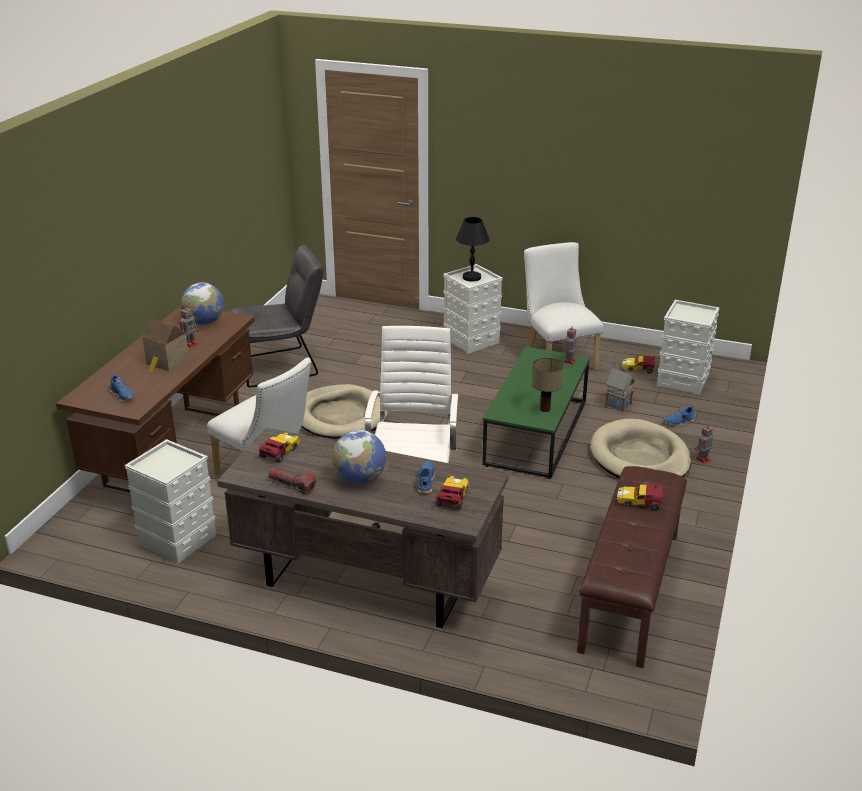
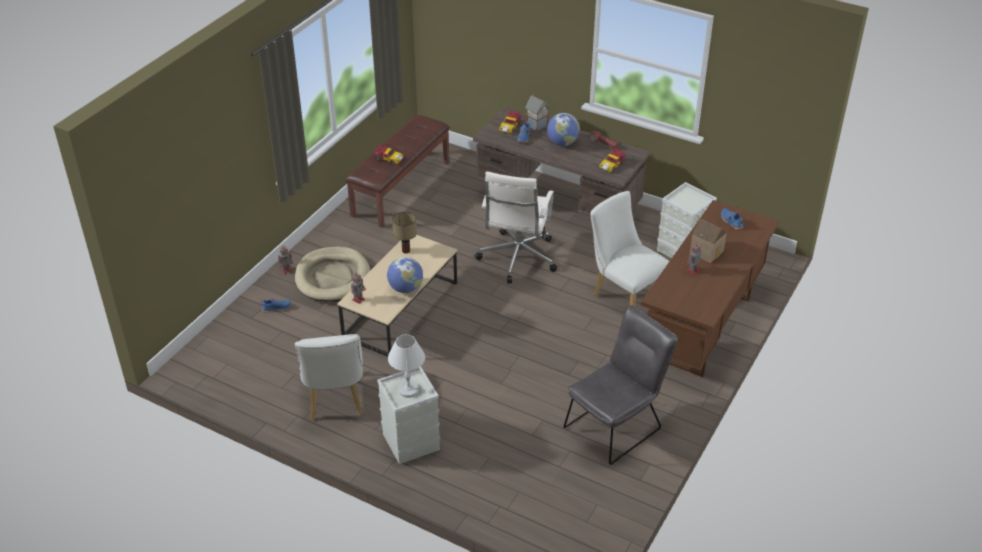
camera: 170 degrees left, 10 degrees up
(204, 322) = (685, 297): globe -> globe (405, 288)
(282, 366) = (617, 425): grey chair -> grey chair turned 150 degrees clockwise
(340, 416) = (563, 349): beige dog bed -> none
(471, 277) = (408, 390): black table lamp -> white table lamp
(536, 433) = (401, 310): green coffee table -> beige coffee table
(617, 405) = (315, 332): toy house -> toy house (537, 125)
(639, 368) = (264, 376): toy car -> none
(683, 380) = (235, 355): grey storage box -> none

